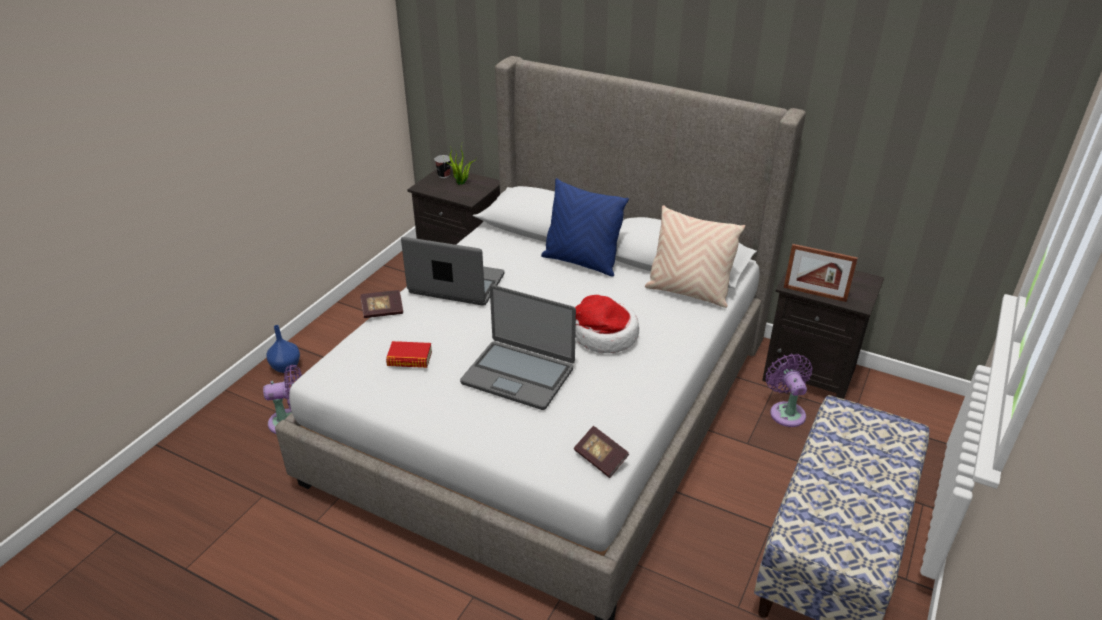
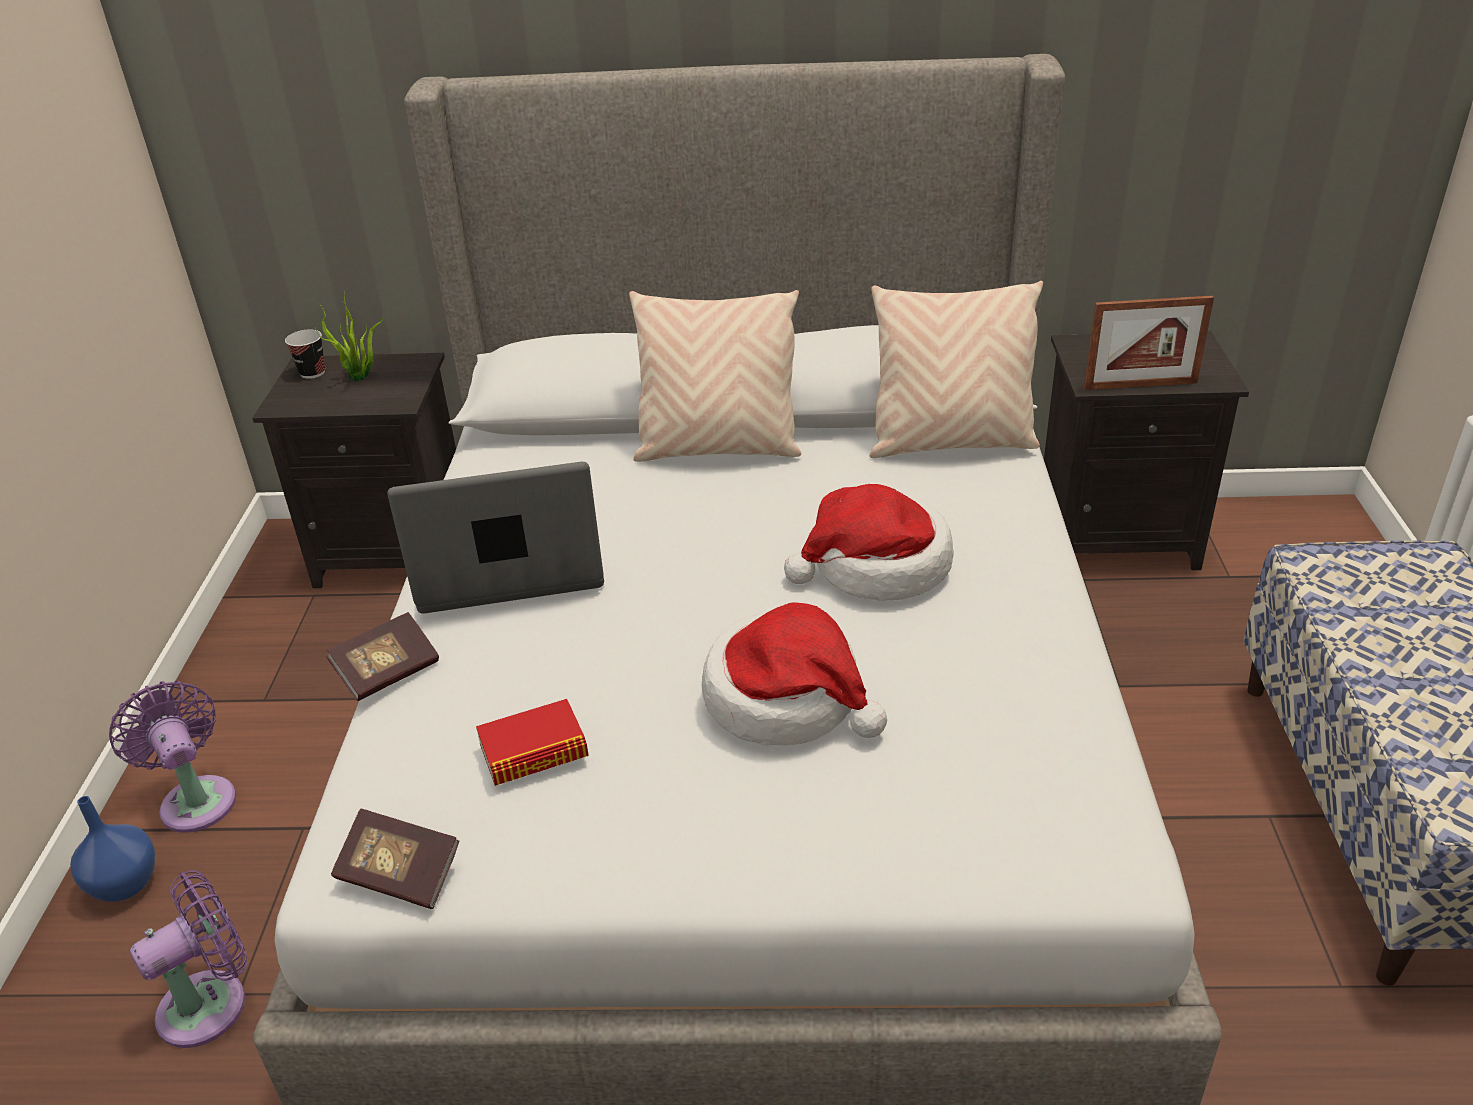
camera: 25 degrees left, 0 degrees up
(518, 375) = (786, 699): laptop -> hat
(581, 262) = (718, 449): blue pillow -> beige pillow
(600, 459) = (1089, 806): book -> book (400, 875)
(786, 411) = (1133, 610): purple fan -> purple fan (196, 799)

